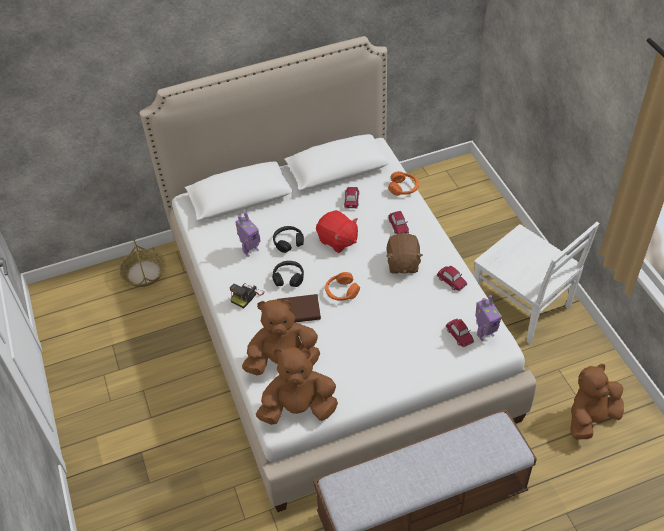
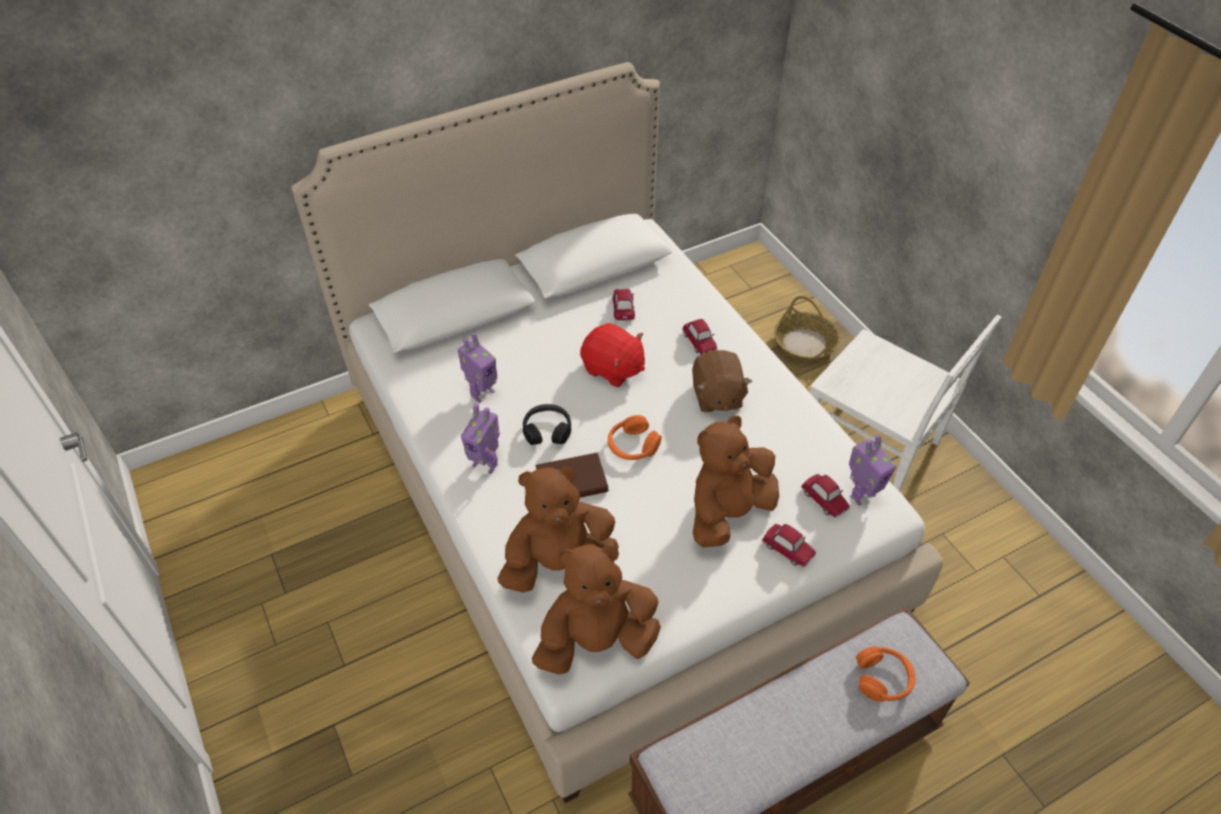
camera: 10 degrees left, 0 degrees up
(143, 273) = (310, 439): basket -> basket (804, 344)
(246, 296) = (486, 464): camera -> toy robot
(288, 242) = (538, 376): black headphones -> none
(403, 188) = (696, 287): orange headphones -> orange headphones (883, 679)
(451, 281) = (795, 417): toy car -> toy car (788, 549)
(591, 418) = (1004, 603): brown plush toy -> brown plush toy (728, 512)

